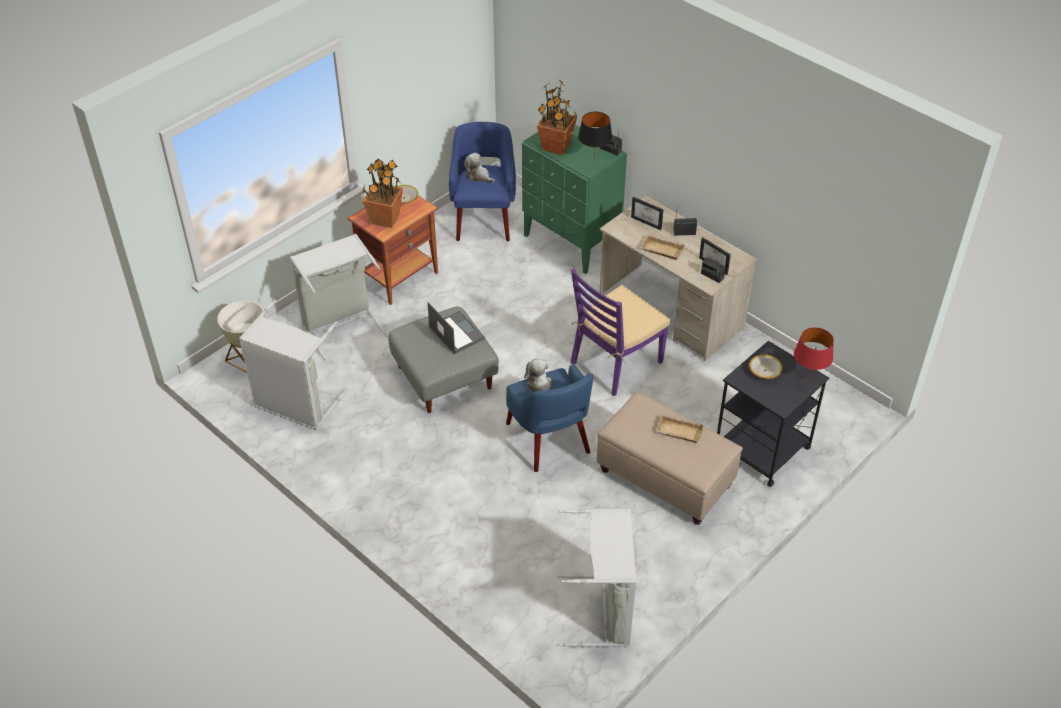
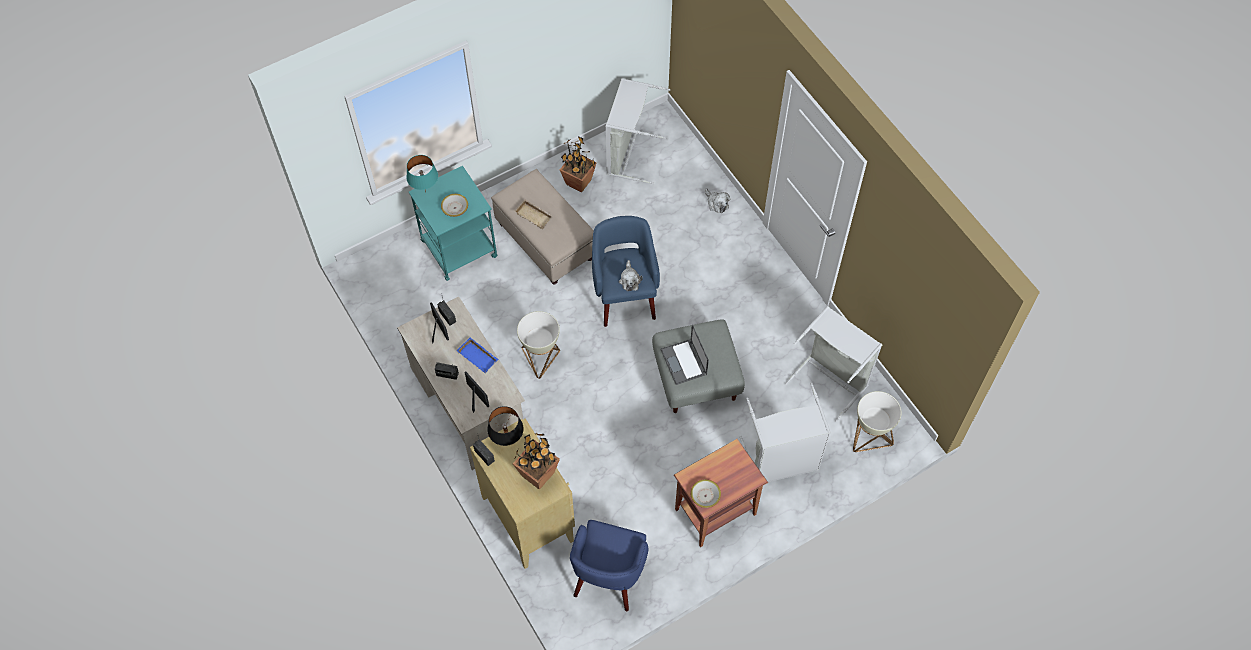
camera: 165 degrees left, 15 degrees up
(385, 219) = (729, 470): potted plant -> potted plant (578, 182)
(478, 176) = (612, 557): plush toy -> plush toy (716, 203)
(571, 243) = (528, 517): green dresser -> beige dresser
(616, 362) = (541, 358): purple chair -> planter
(661, 251) = (479, 356): beige tray -> blue tray
(761, 450) = (460, 247): black cart -> turquoise cart
(807, 379) = (426, 193): red table lamp -> turquoise table lamp

